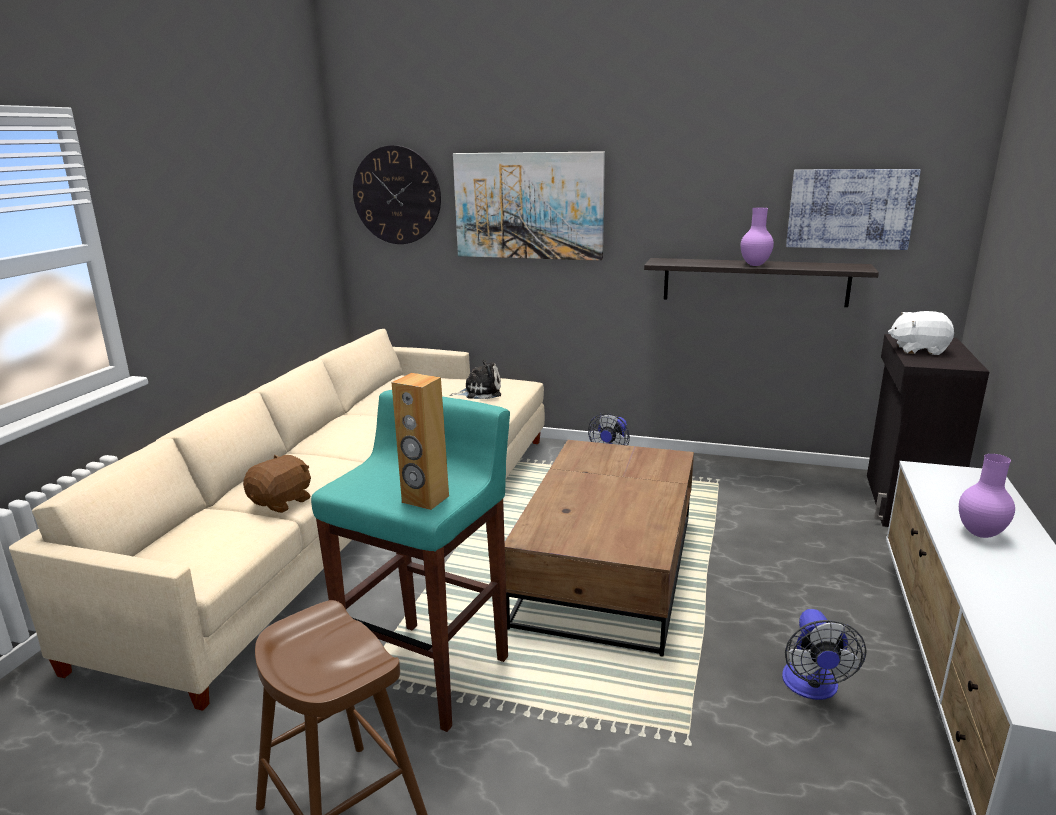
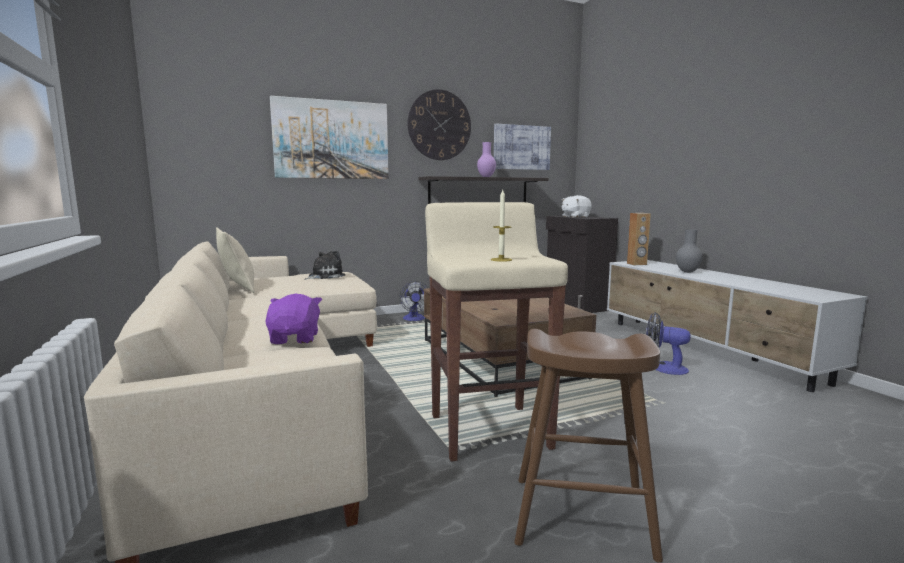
camera: 40 degrees left, 10 degrees down
(282, 502) = (295, 339): brown plush toy -> purple plush toy
(374, 397) = (238, 288): none -> beige pillow
(383, 495) = (501, 260): none -> candle
(397, 195) = (213, 127): wall clock -> wall clock (439, 125)
(425, 499) = (530, 257): brown speaker -> brown speaker (636, 264)
(429, 672) = (489, 430): turquoise stool -> beige stool
(812, 688) = (663, 368): fan -> fan turned 150 degrees clockwise
(979, 534) = (687, 272): purple vase -> grey vase

